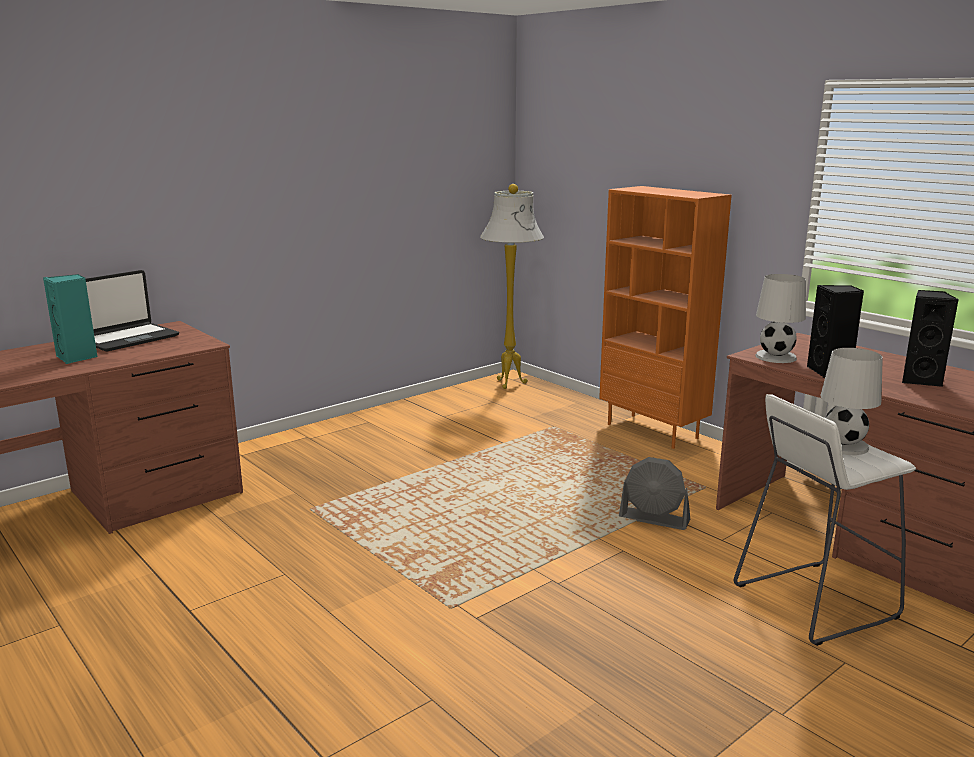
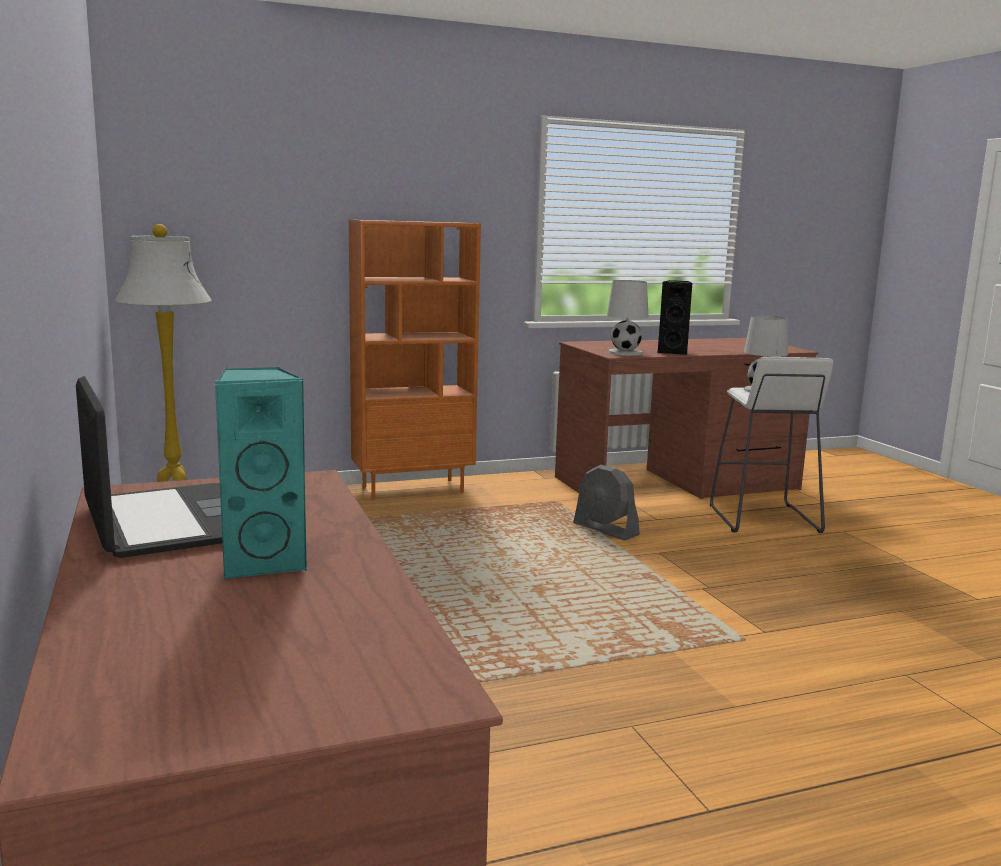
camera: 70 degrees left, 5 degrees down
(654, 519) = (605, 530): grey fan -> grey fan turned 90 degrees clockwise
(920, 380) = (703, 346): black speaker -> none

